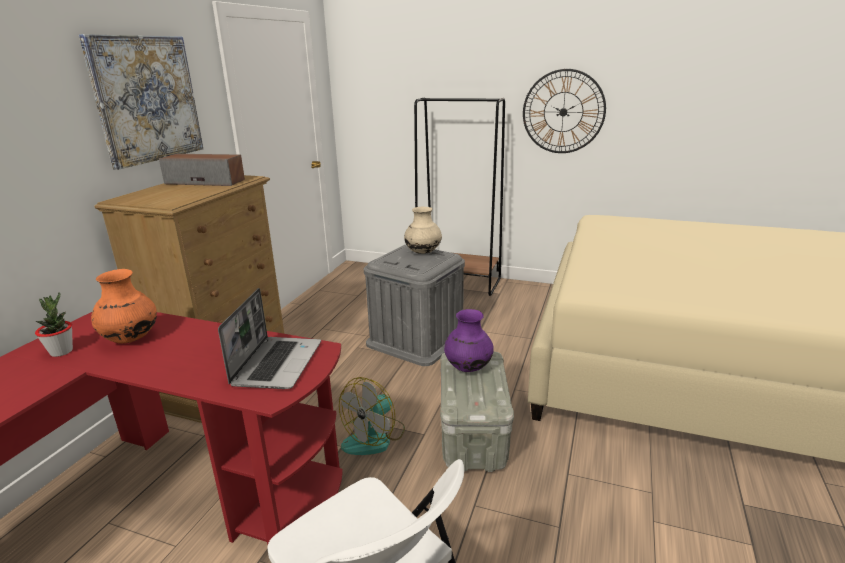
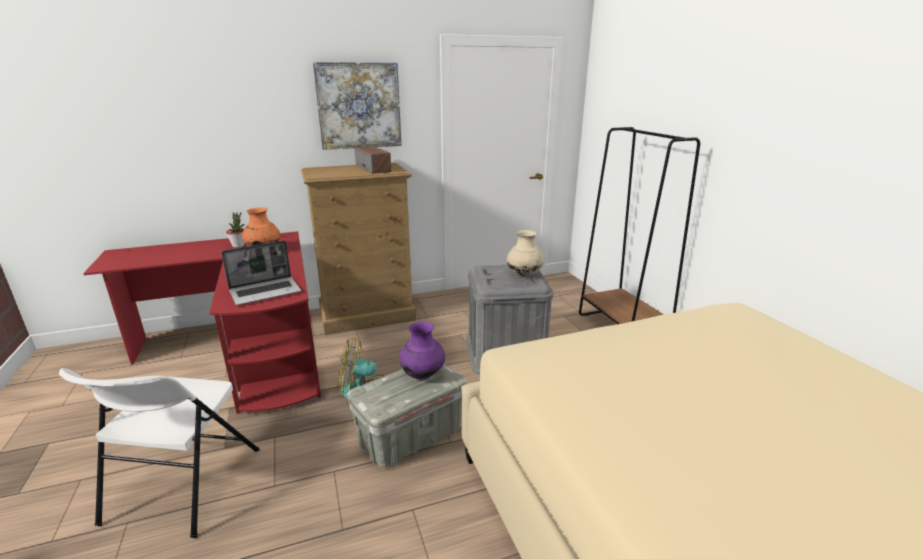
camera: 50 degrees right, 0 degrees up
(563, 112) = (770, 165): wall clock -> none

